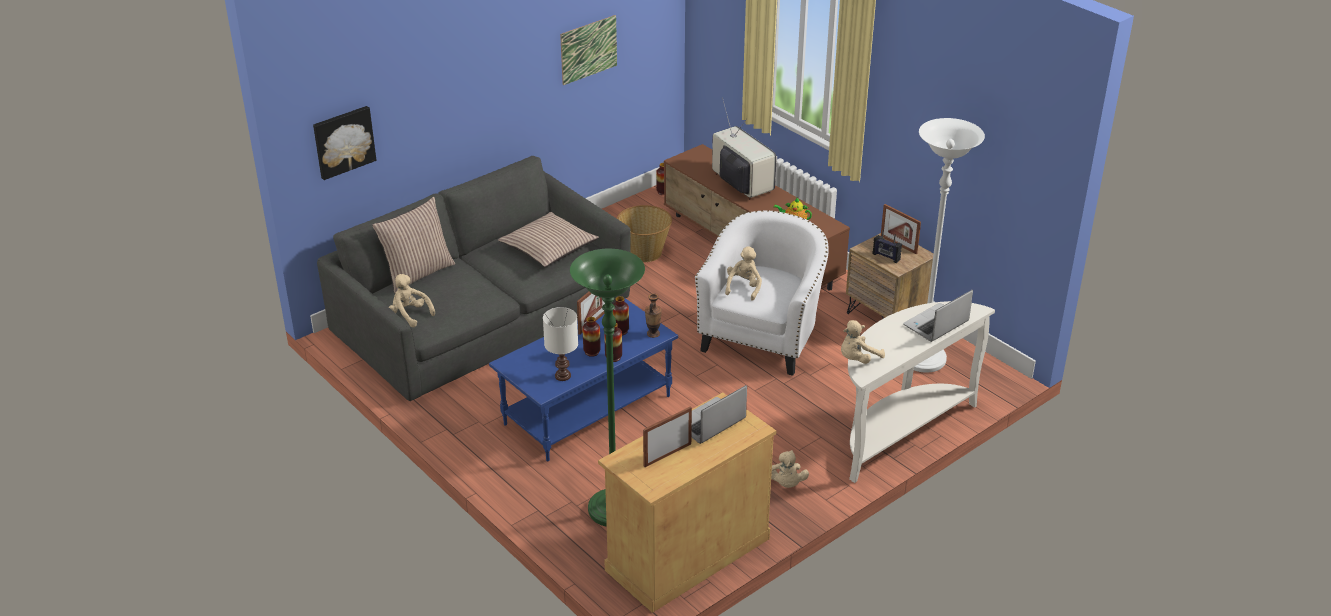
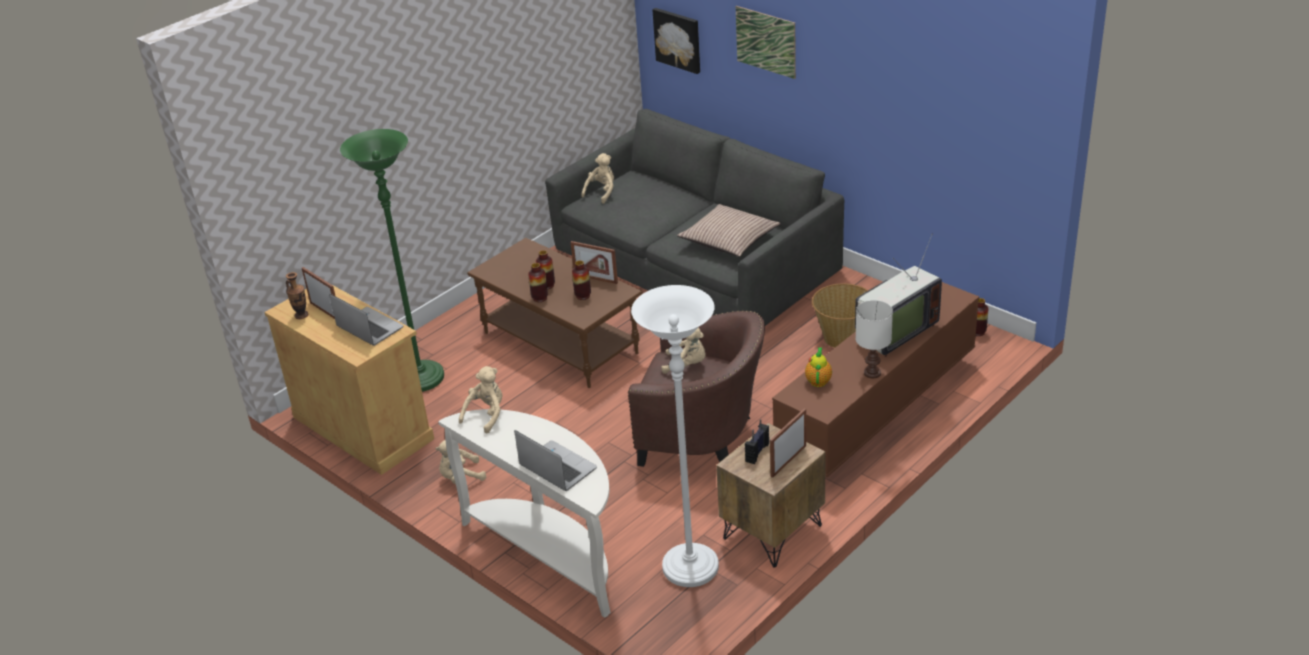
camera: 85 degrees right, 0 degrees up
(417, 273) = (666, 182): pillow -> none
(562, 375) = (509, 276): white table lamp -> white table lamp (872, 373)
(587, 409) = (562, 342): blue coffee table -> brown coffee table
(588, 49) = (920, 111): picture -> picture (766, 41)
(653, 334) = (581, 315): vase -> vase (301, 315)
(763, 338) = (703, 438): white armchair -> brown armchair
(857, 359) = (486, 415): beige plush toy -> beige plush toy turned 75 degrees clockwise

